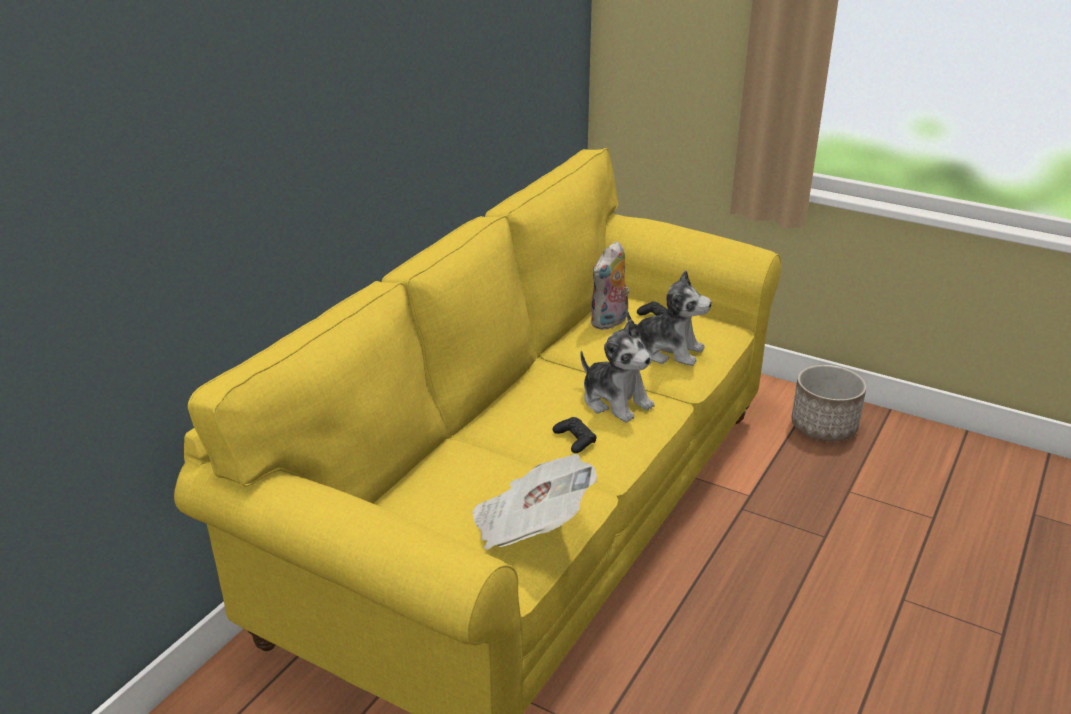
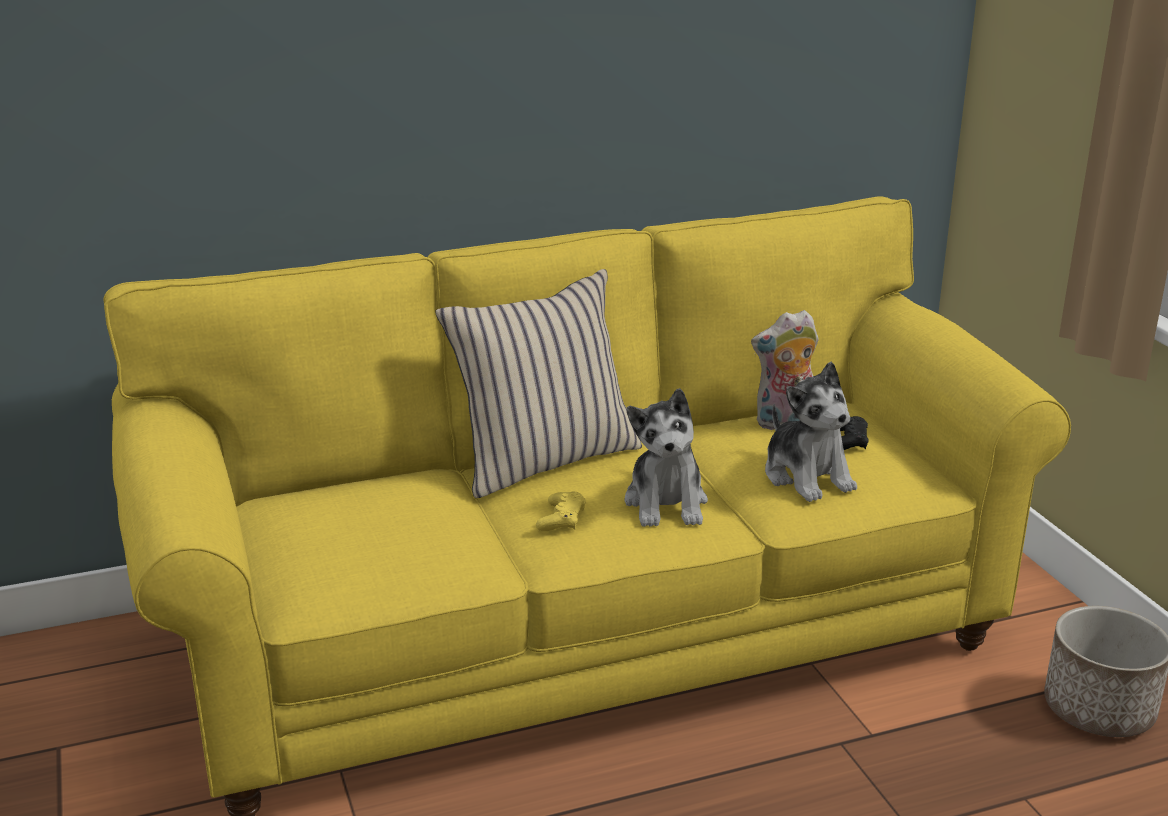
camera: 40 degrees right, 5 degrees down
(504, 406) = (543, 460): none -> beige pillow
(530, 526) = (380, 568): newspaper -> none
(575, 439) = (561, 519): black game controller -> yellow game controller

